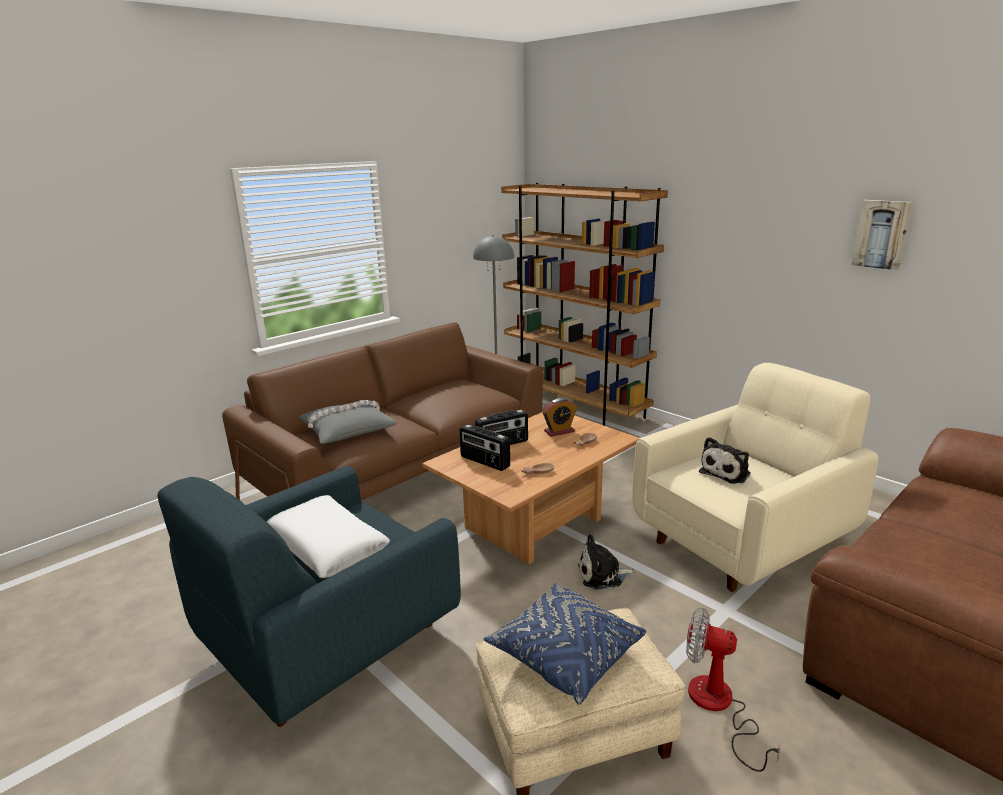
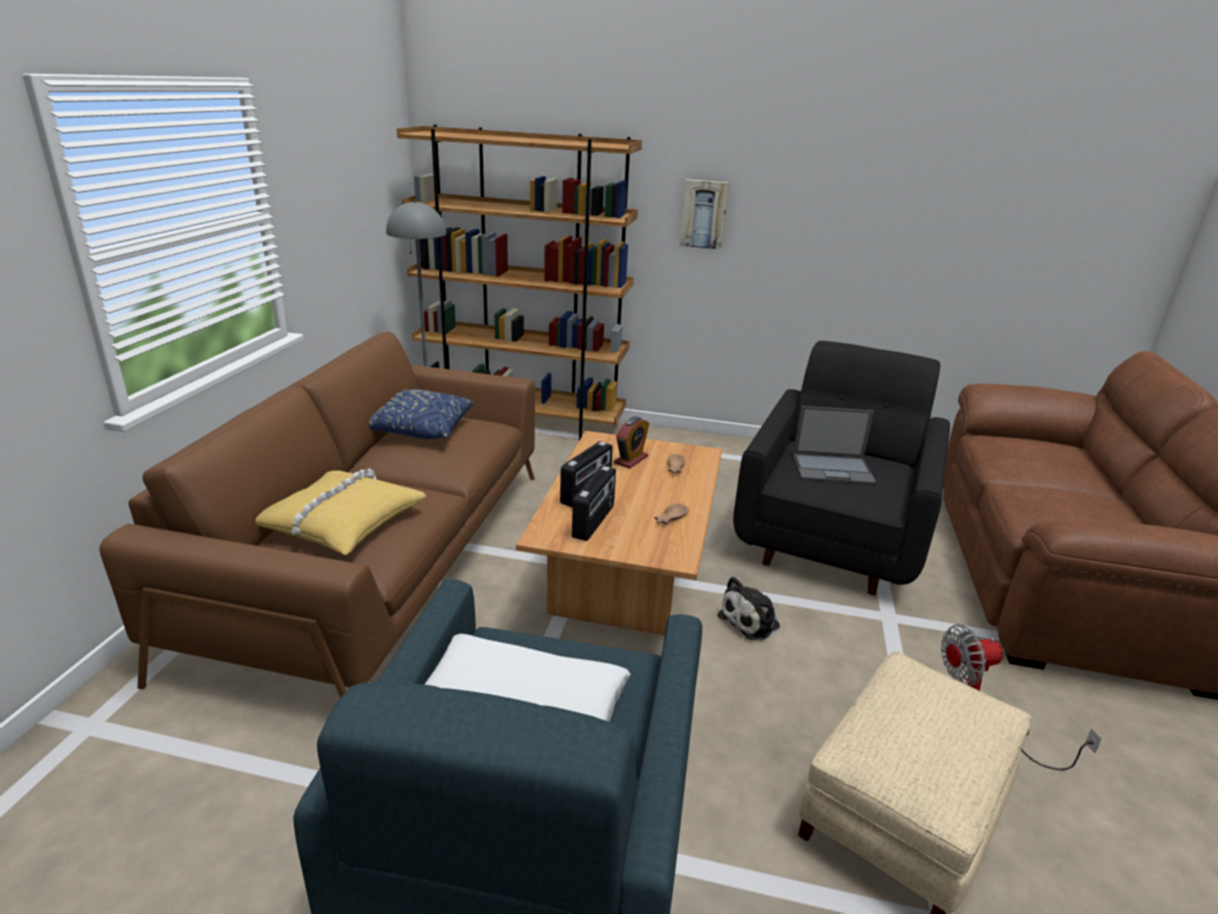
camera: 35 degrees left, 5 degrees up
(346, 429) = (341, 522): grey pillow -> yellow pillow
(484, 462) = (594, 522): radio -> radio turned 75 degrees counterclockwise
(565, 655) = (925, 733): blue pillow -> blue pillow (420, 429)
(726, 472) = (833, 469): plush toy -> laptop
(742, 541) = (831, 538): beige armchair -> black armchair
(882, 234) = (891, 193): picture -> picture (704, 214)

